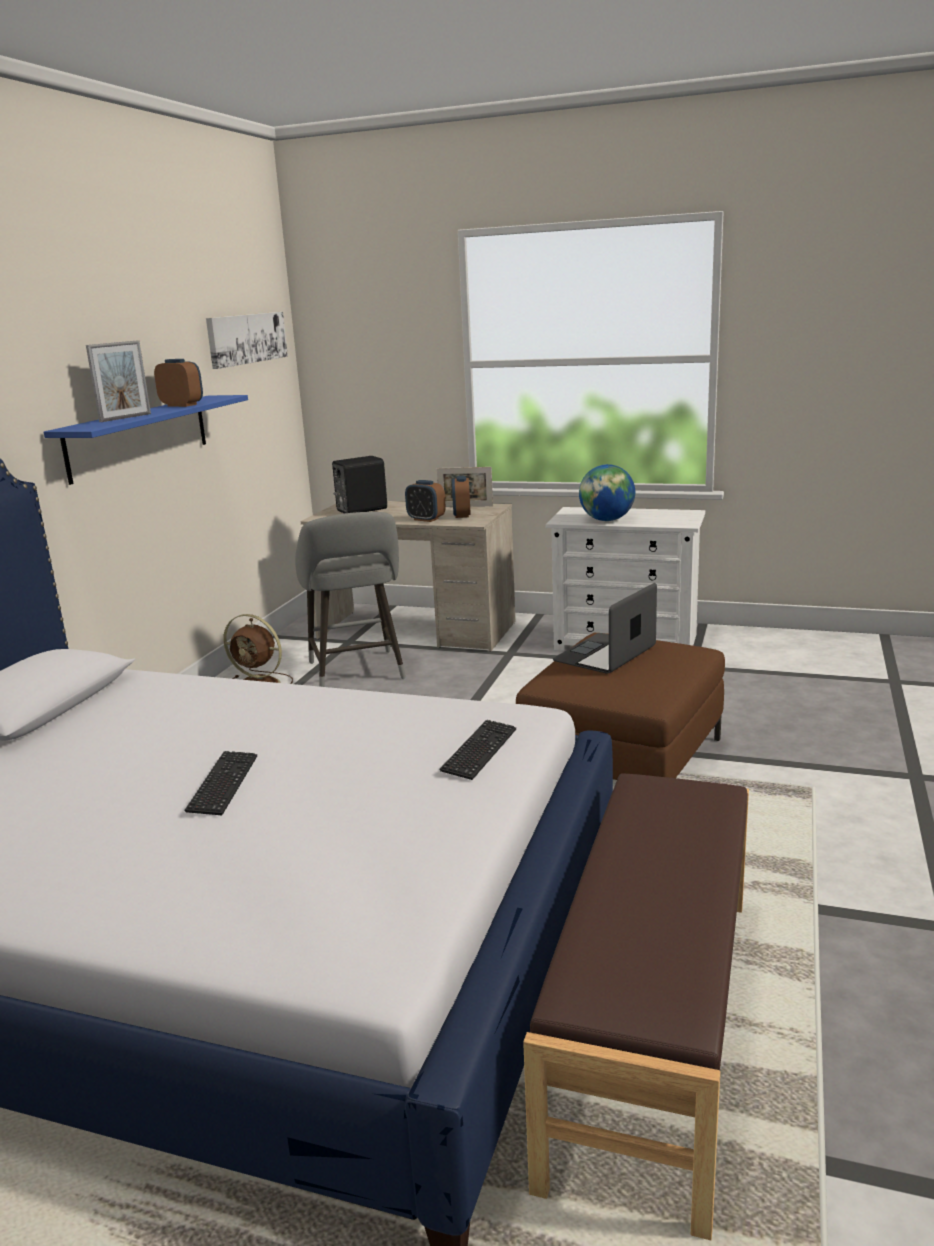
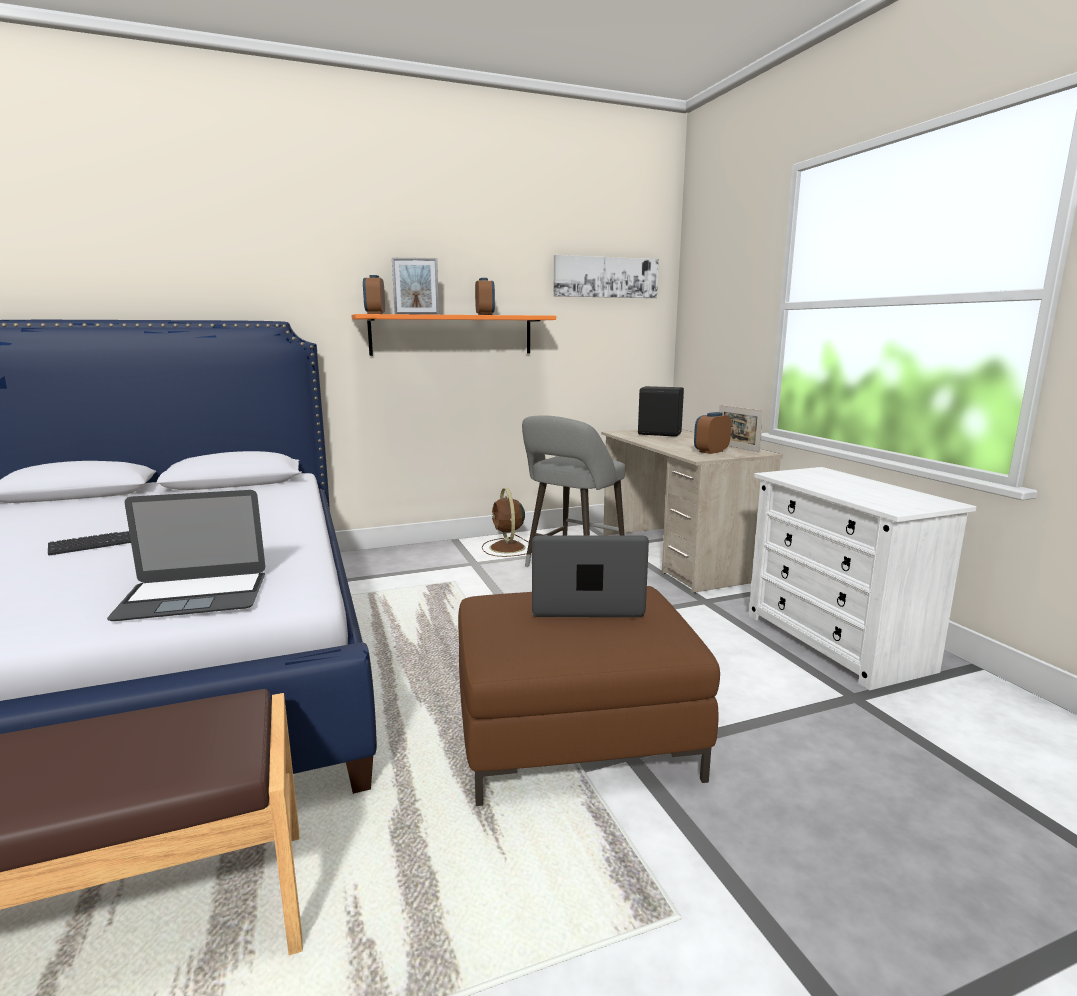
camera: 50 degrees right, 5 degrees down
(139, 437) = (452, 335): blue shelf -> orange shelf
(426, 519) = (675, 448): alarm clock -> alarm clock (375, 314)
(479, 751) = (194, 596): keyboard -> laptop
(607, 520) = (820, 484): globe -> none

